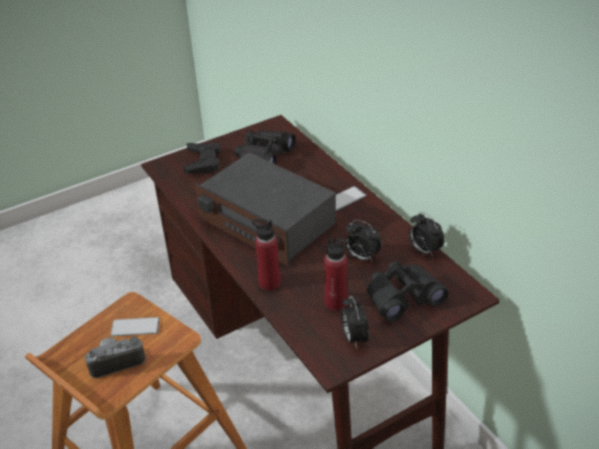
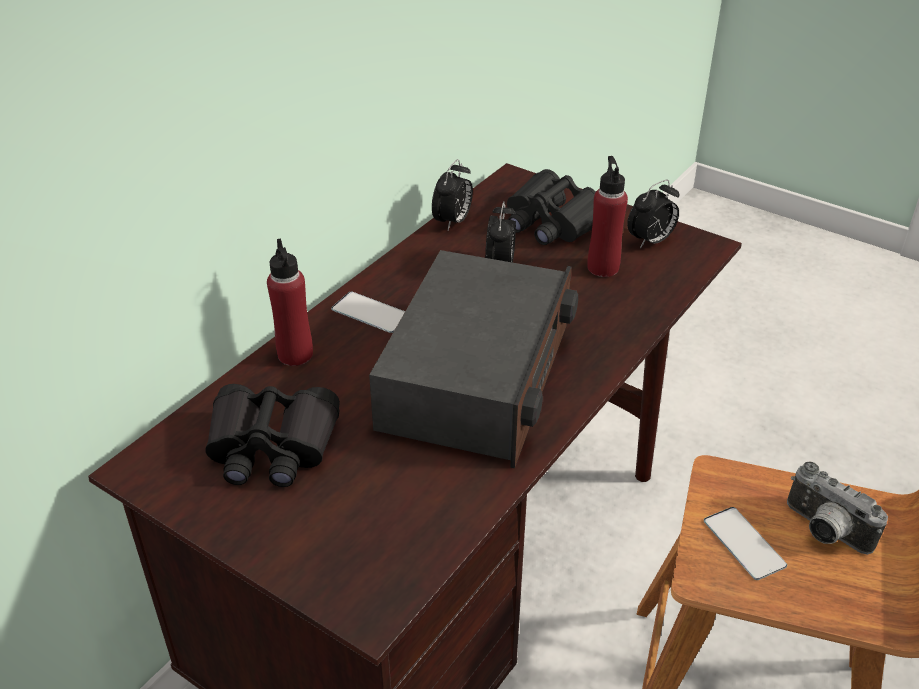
camera: 115 degrees left, 0 degrees up
(203, 162) = (327, 537): black game controller -> none
(269, 282) = (612, 333): red bottle -> red bottle (295, 354)

